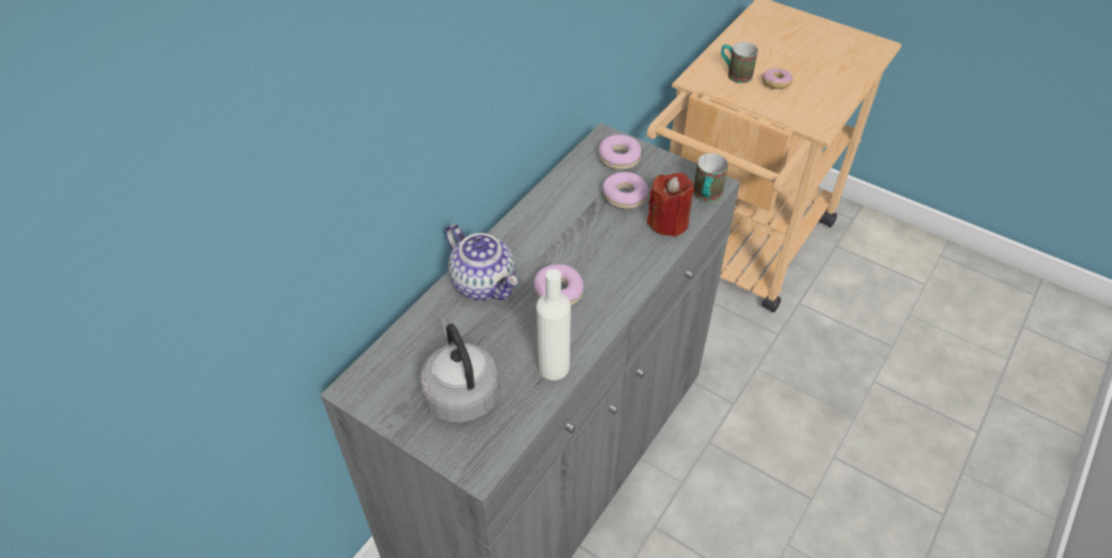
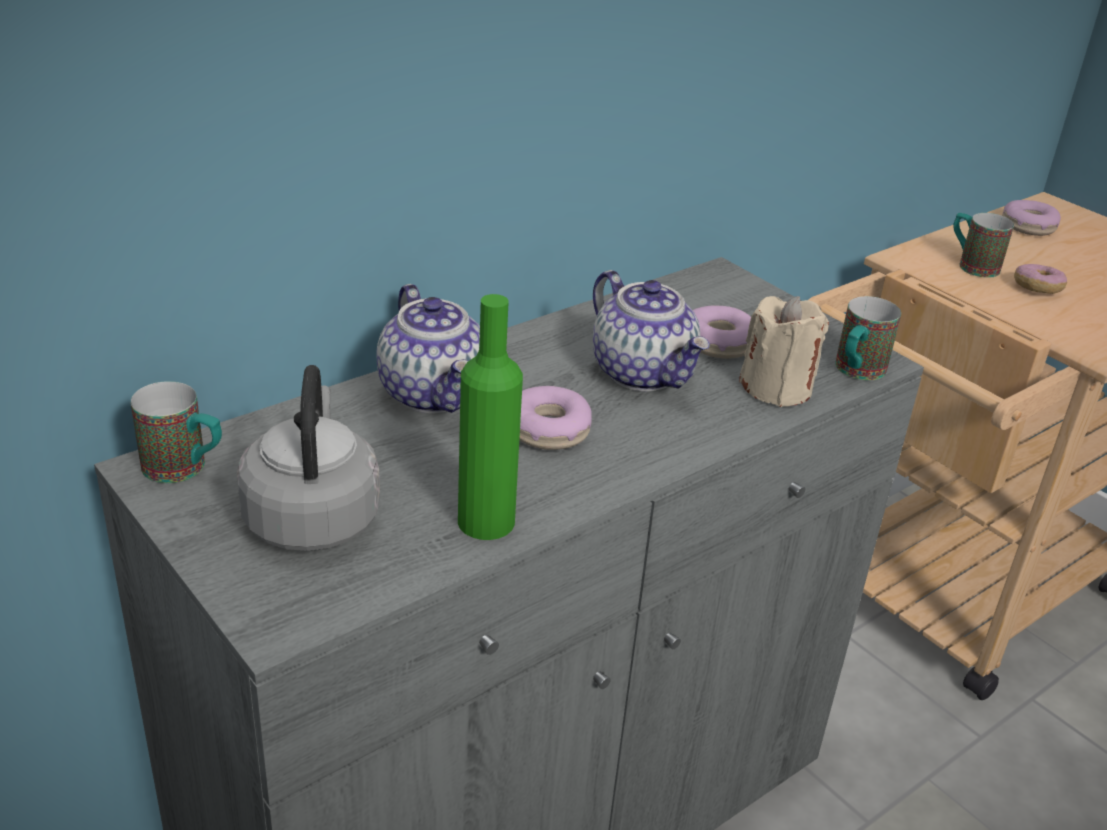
camera: 15 degrees right, 15 degrees down
(374, 382) = (185, 469): none -> mug
(553, 367) = (486, 521): white bottle -> green bottle
(593, 232) = (644, 373): none -> teapot
(619, 157) = (732, 299): donut -> donut (1028, 226)
(668, 222) = (776, 388): red candle -> beige candle

